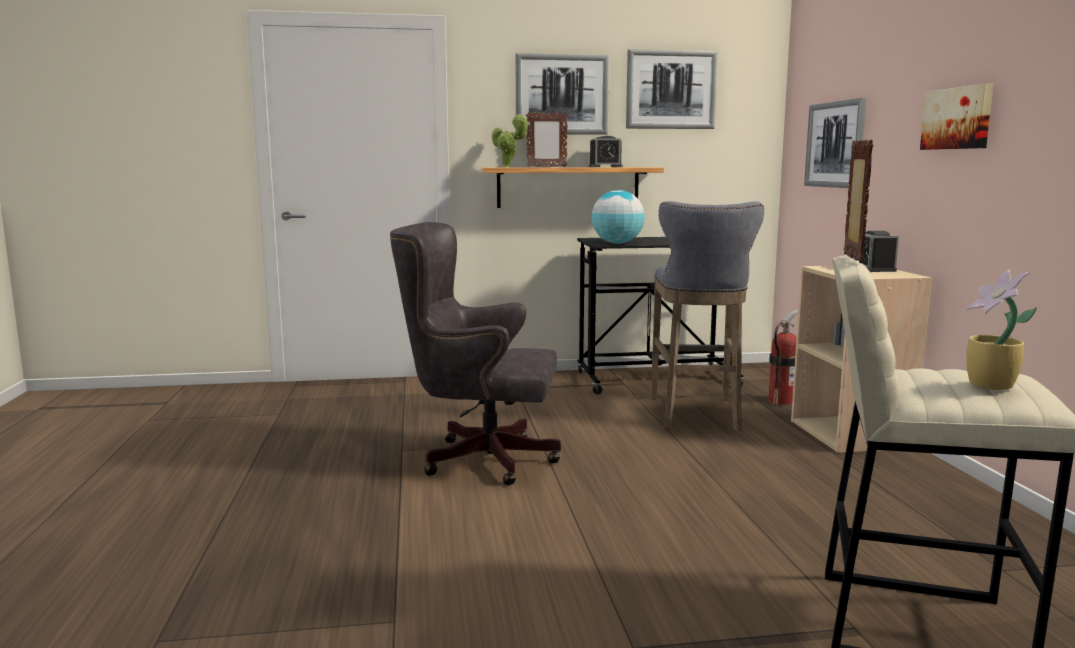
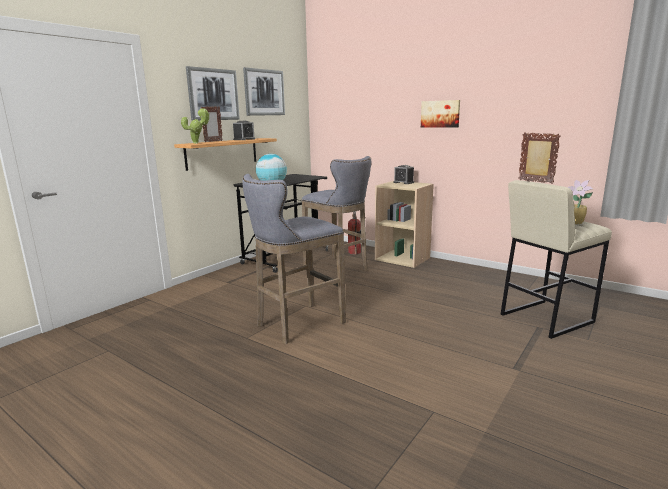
camera: 45 degrees left, 5 degrees up
(480, 459) = (297, 325): grey office chair -> grey stool
(835, 144) = (355, 123): picture -> none

